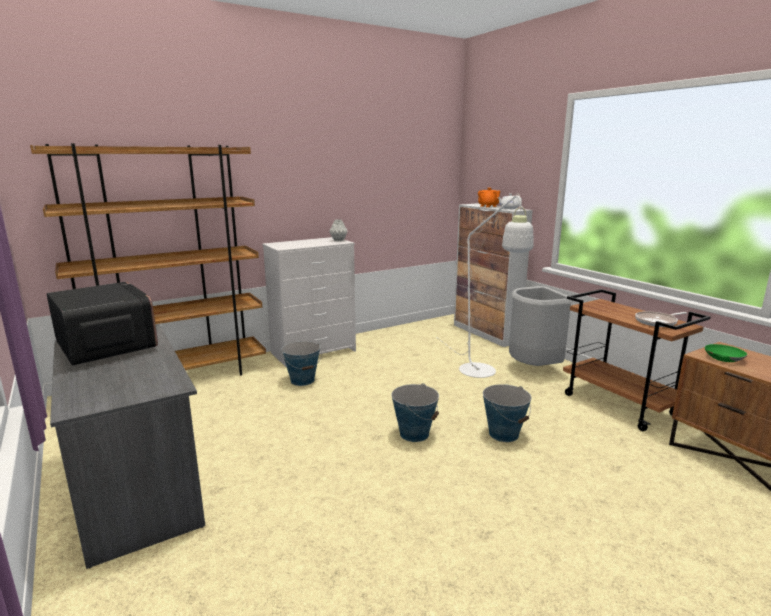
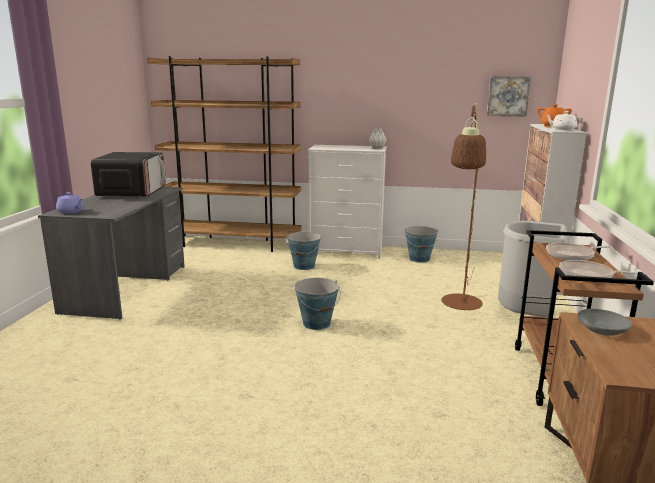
camera: 40 degrees right, 0 degrees up
(95, 400) = (71, 211): none -> purple teapot
(428, 181) = (508, 96): none -> picture
(482, 374) = (460, 306): white floor lamp -> brown floor lamp
(504, 434) = (387, 351): bucket -> bucket (419, 259)
(614, 309) = (572, 255): none -> frying pan
(723, 358) = (602, 328): green bowl -> grey bowl

